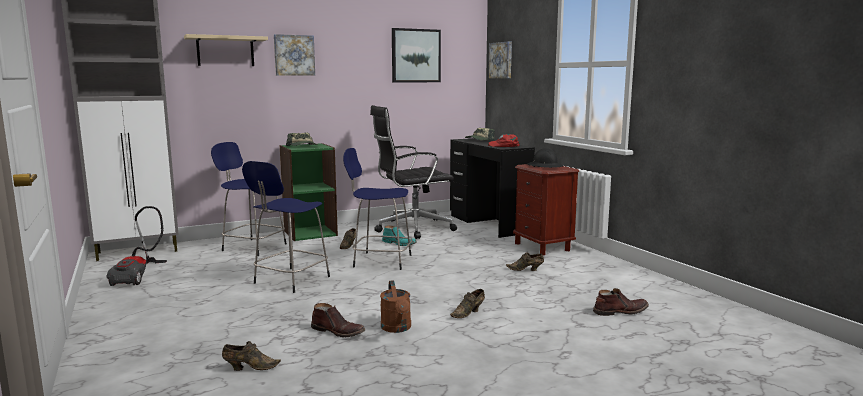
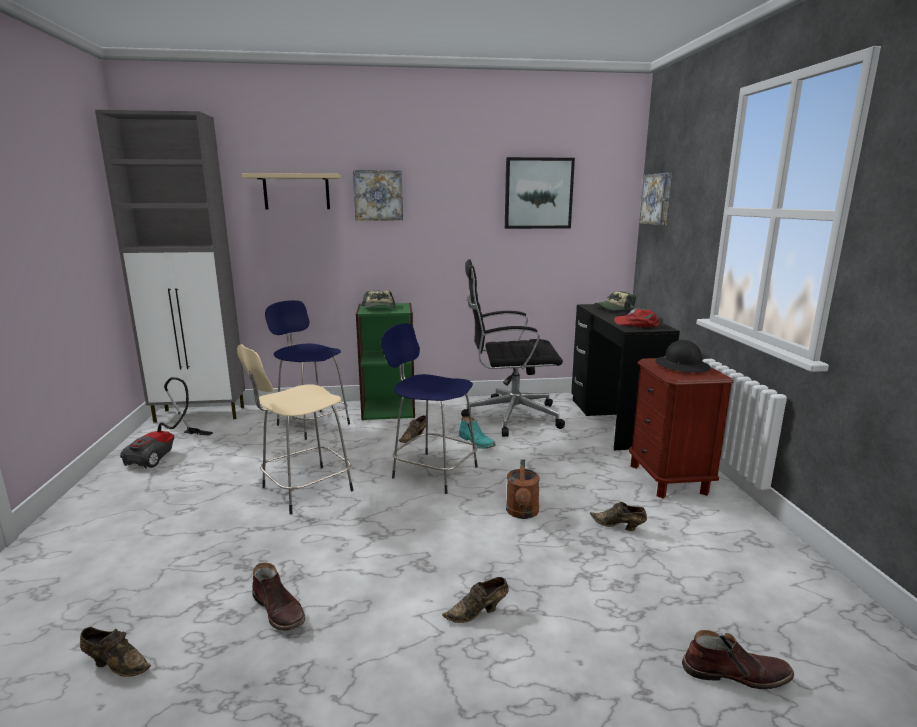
camera: 20 degrees right, 5 degrees up
(290, 280) = (304, 490): blue stool -> beige stool
(397, 328) = (357, 624): brown watering can -> brown watering can (522, 513)

